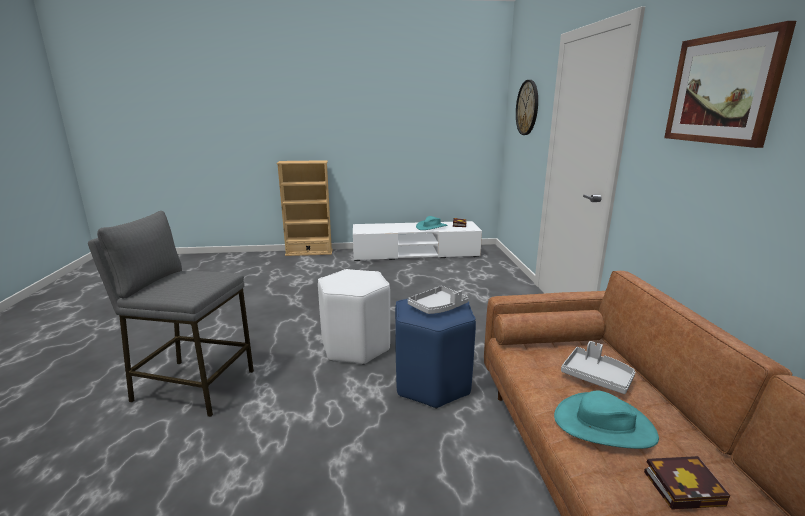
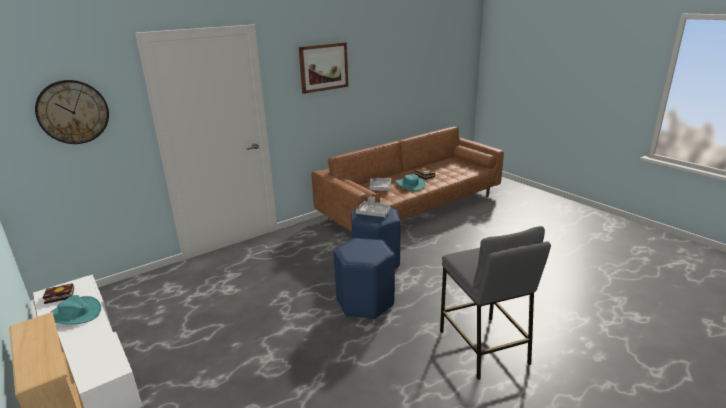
camera: 120 degrees left, 5 degrees up
(356, 347) = (365, 302): white stool -> blue stool

